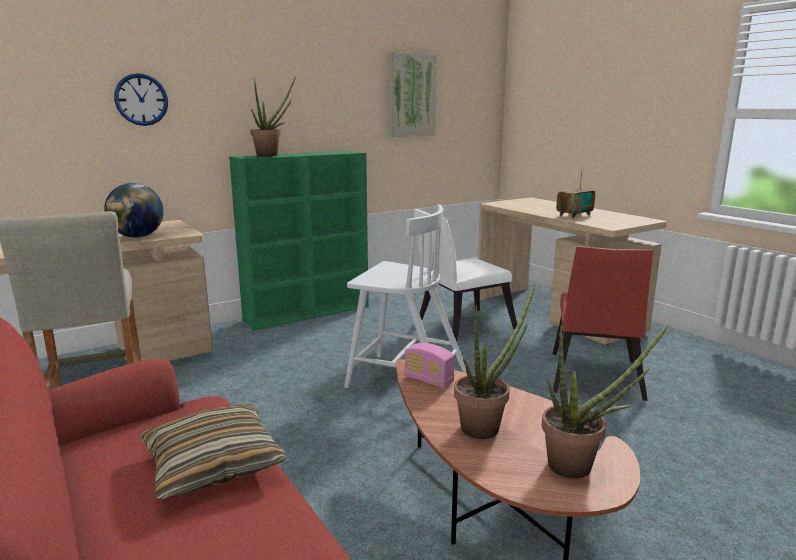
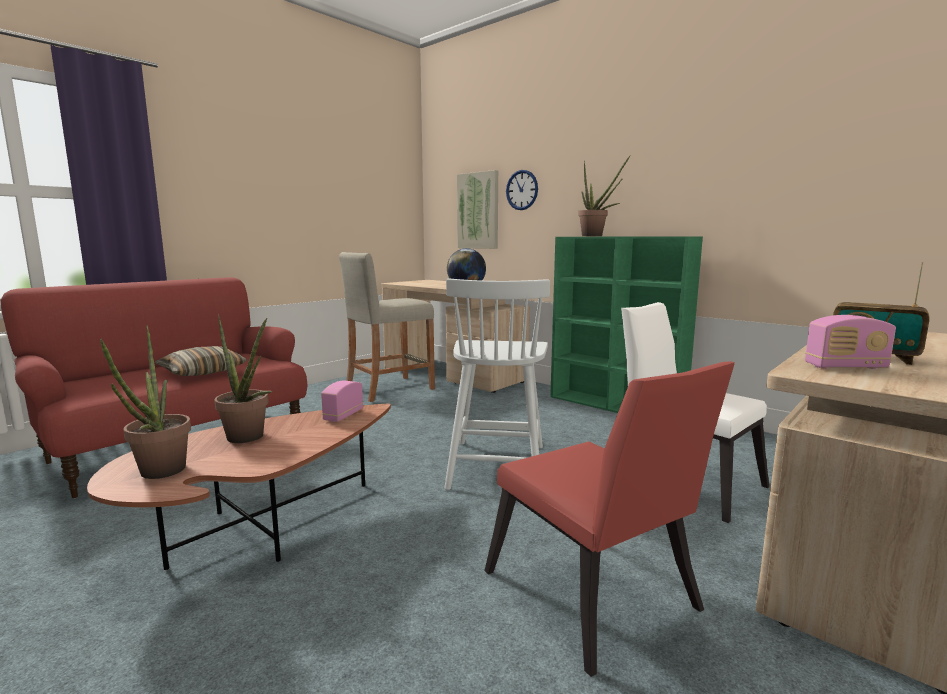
camera: 75 degrees right, 5 degrees down
(411, 95) = (823, 159): picture -> picture (478, 211)
(594, 379) = (595, 600): red chair -> red chair turned 120 degrees counterclockwise
(596, 221) = (845, 367): none -> radio

